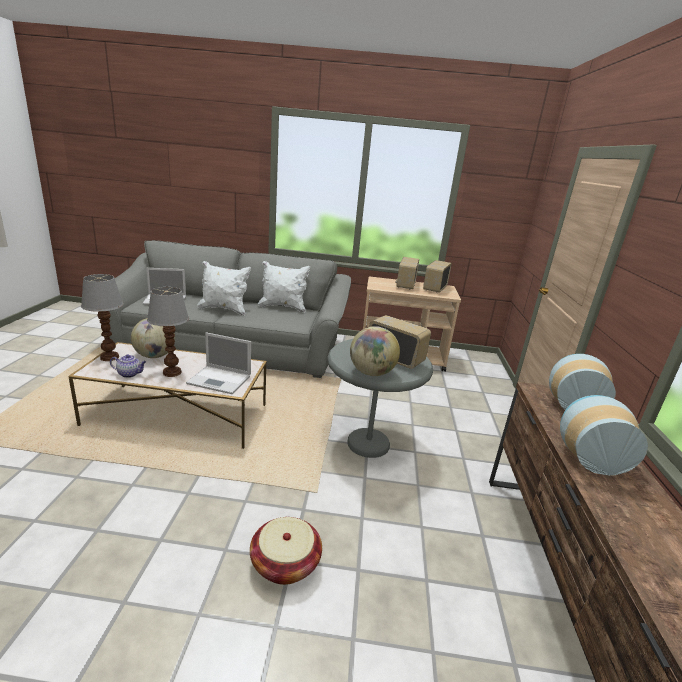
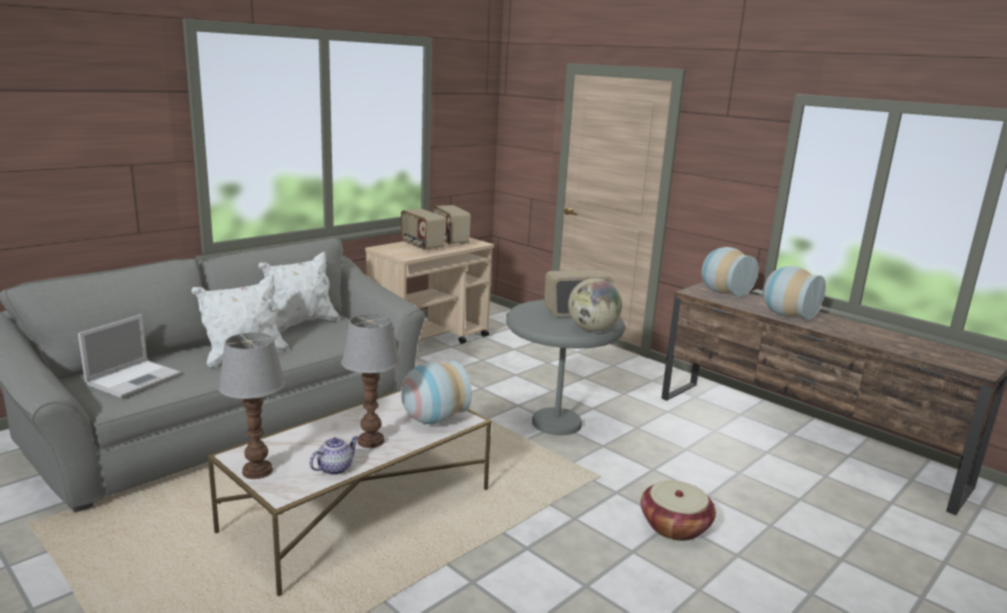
camera: 50 degrees left, 5 degrees down
(155, 356) = (303, 440): globe -> none
(220, 380) = (432, 419): laptop -> vase

